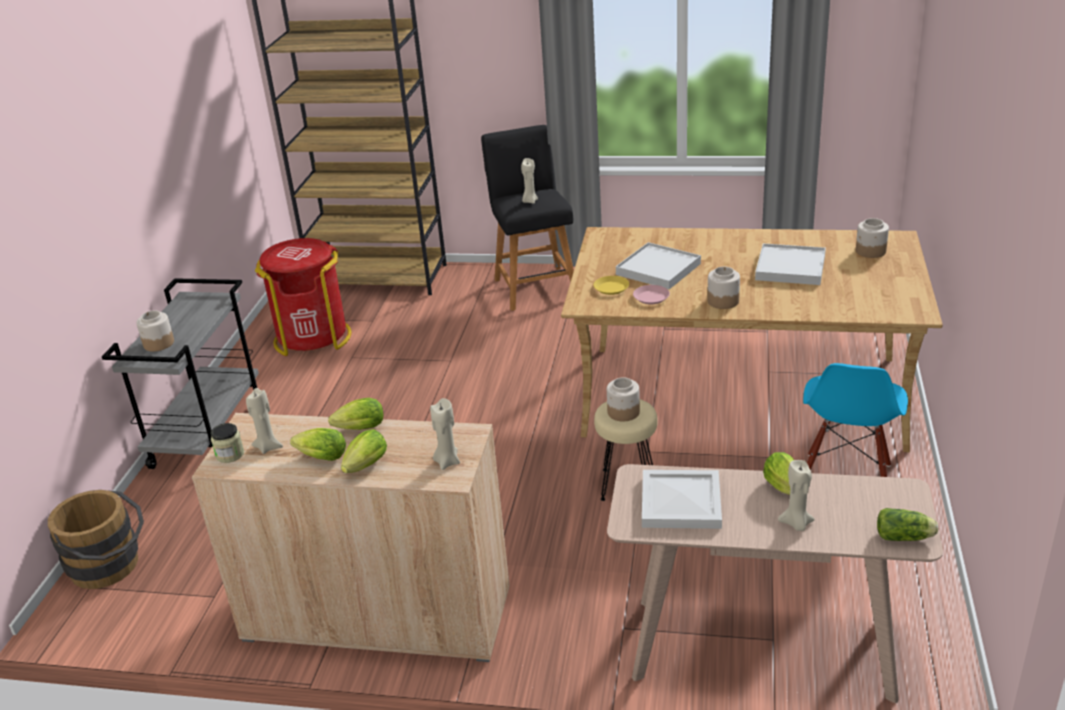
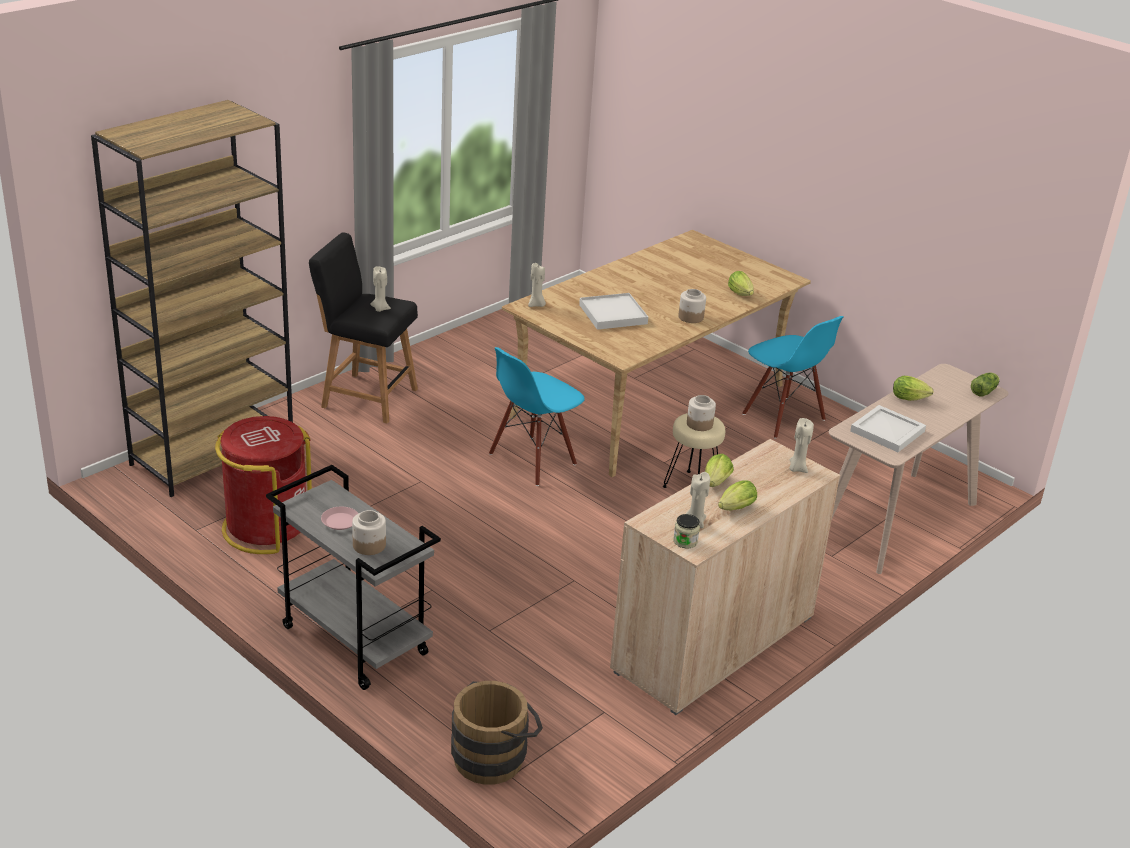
camera: 60 degrees left, 0 degrees up
(364, 467) = (768, 498): lettuce -> lettuce (741, 295)
(550, 389) = (532, 460): none -> blue chair
(611, 288) = (614, 339): yellow plate -> none
(651, 297) = (649, 334): pink plate -> pink plate (340, 521)
(790, 268) = (680, 280): white tray -> none
(796, 524) = (943, 411): beige candle -> beige candle (536, 305)
(870, 251) = (697, 252): jar -> none

